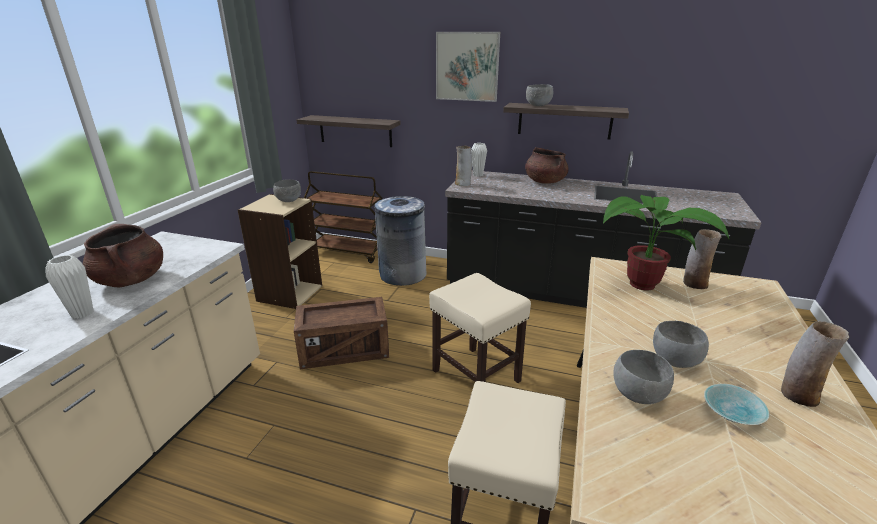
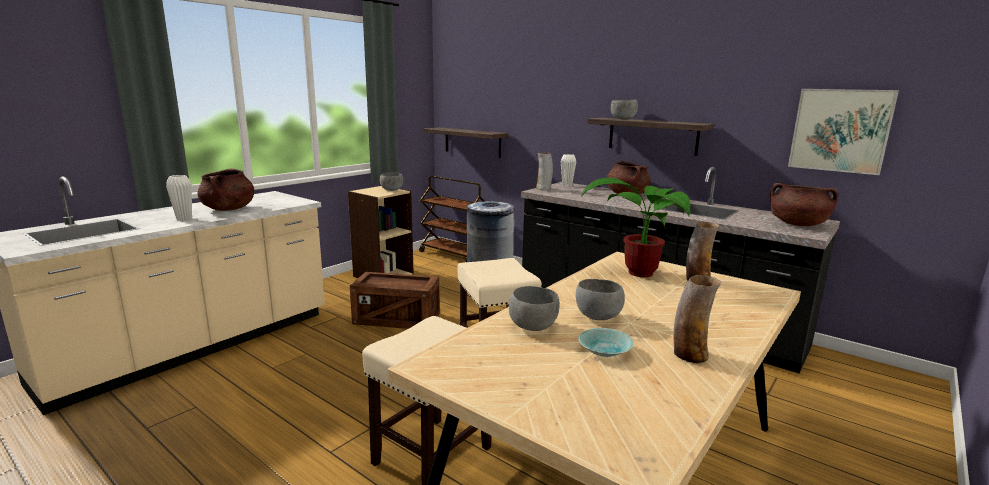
camera: 20 degrees right, 10 degrees down
(467, 66) = (566, 84): picture -> picture (840, 130)
(717, 203) = (797, 224): none -> brown cooking pot

